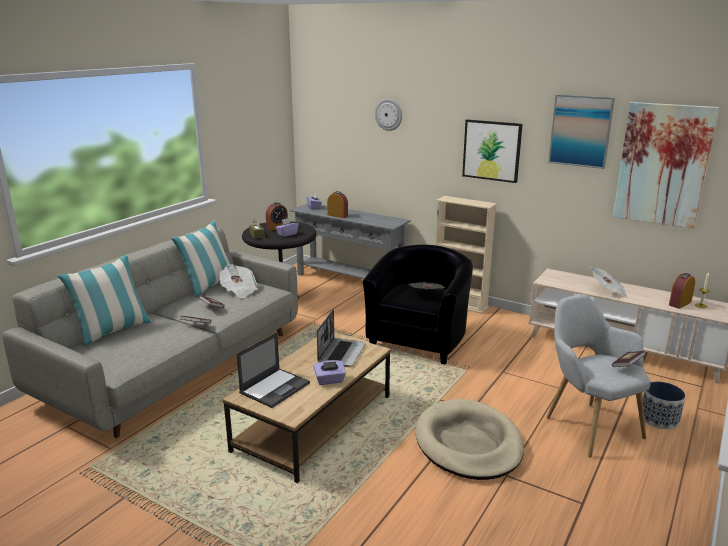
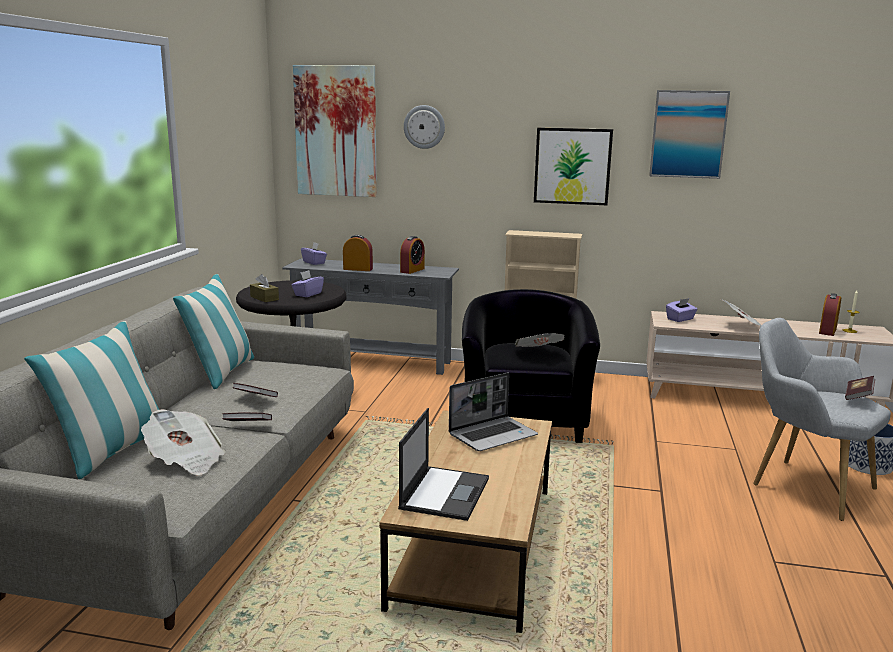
camera: 20 degrees left, 5 degrees down
(239, 290) = (277, 374): newspaper -> newspaper (185, 460)
(277, 227) = (284, 288): alarm clock -> alarm clock (412, 270)
(329, 380) = (513, 471): purple tissue box -> purple tissue box (680, 319)
(341, 353) = (493, 435): laptop -> laptop turned 60 degrees clockwise
(468, 443) = (695, 532): beige dog bed -> none
(662, 165) = (788, 169): picture -> picture (336, 131)

